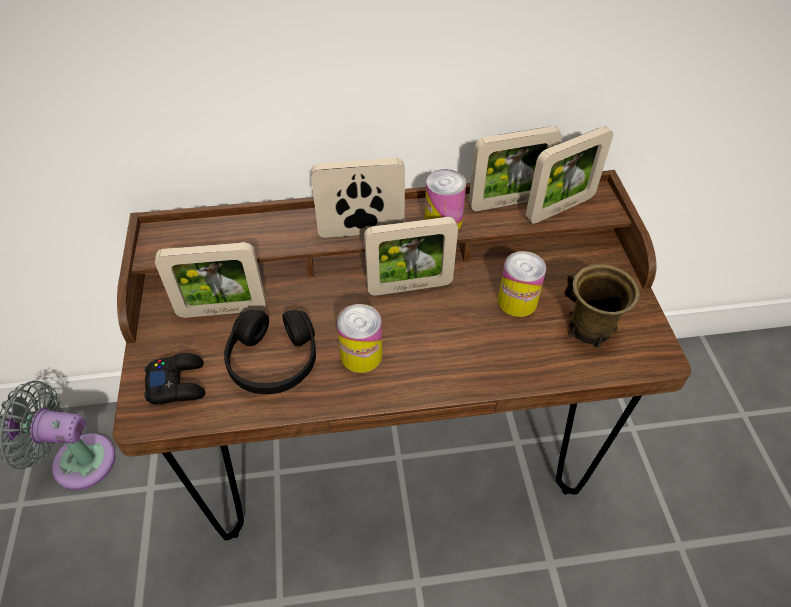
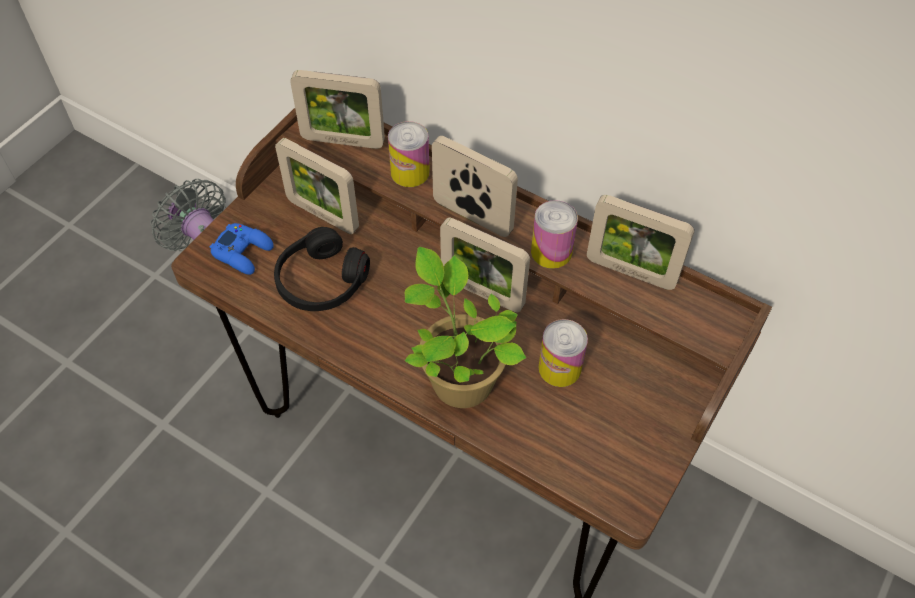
camera: 40 degrees right, 5 degrees up
(178, 383) = (243, 252): black game controller -> blue game controller
(361, 355) = (387, 322): can -> can (410, 172)
(458, 357) = (459, 378): none -> potted plant
(560, 208) = (672, 309): picture frame -> picture frame (343, 141)
(589, 328) = (596, 436): brown mug -> none

